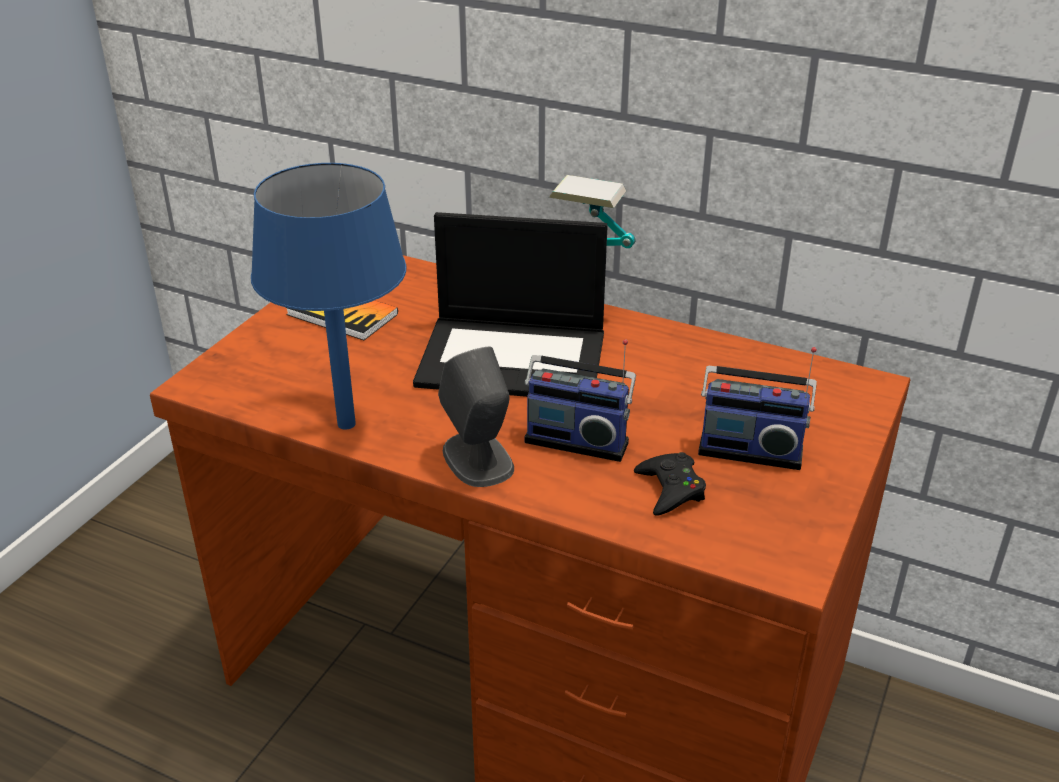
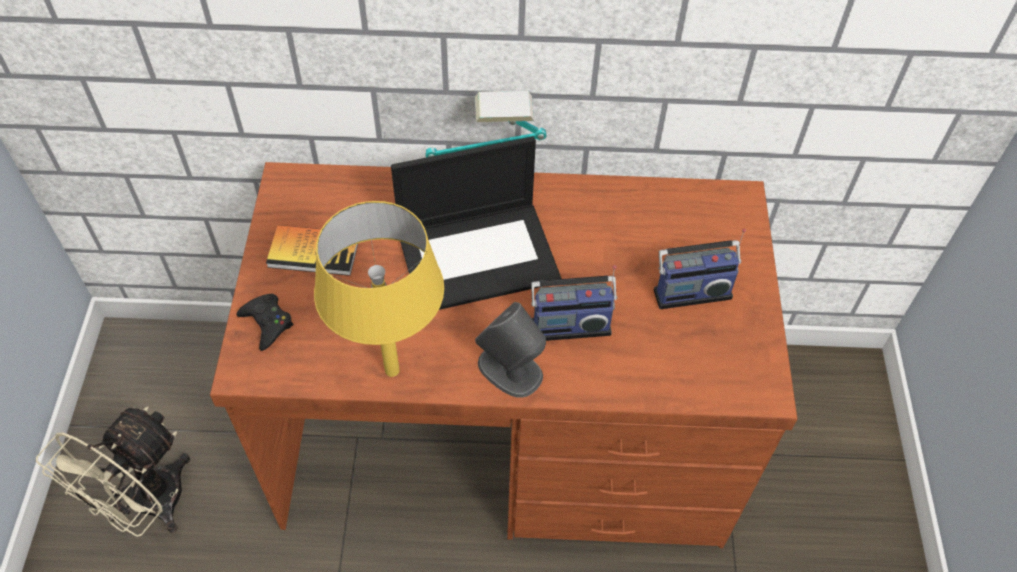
camera: 25 degrees left, 20 degrees up
(111, 614) = (148, 506): none -> beige fan
(347, 424) = (392, 370): blue table lamp -> yellow table lamp
(670, 489) = (657, 349): black game controller -> black game controller (267, 323)

